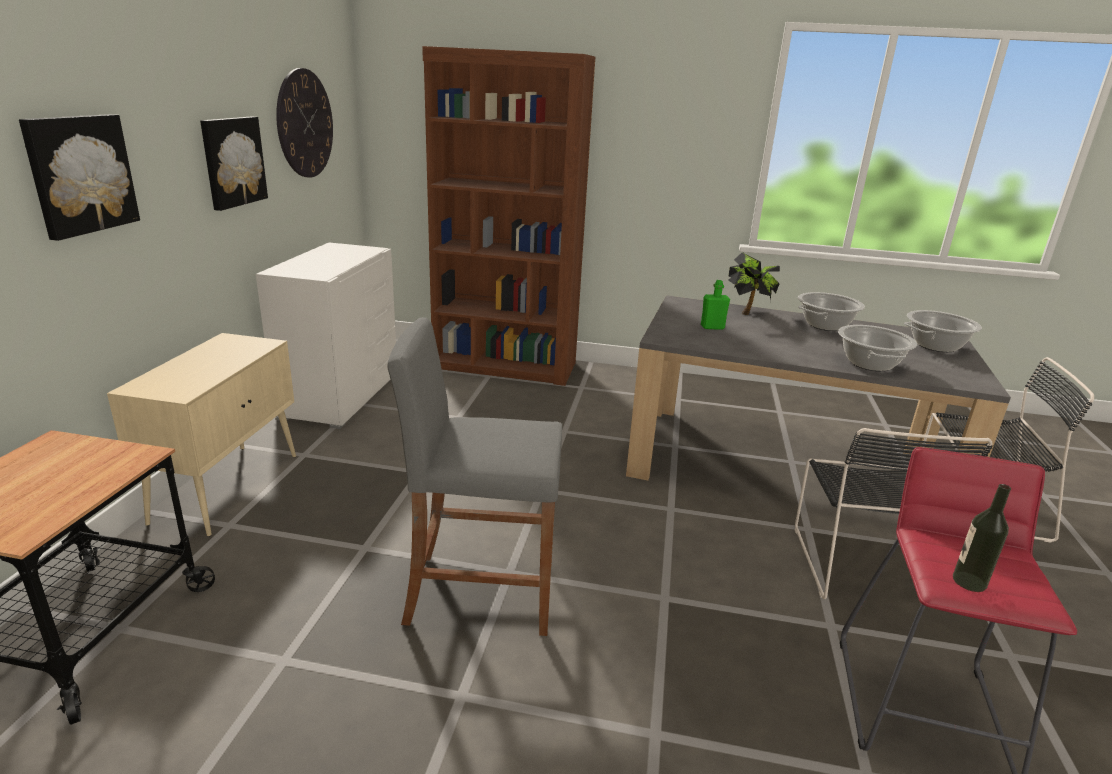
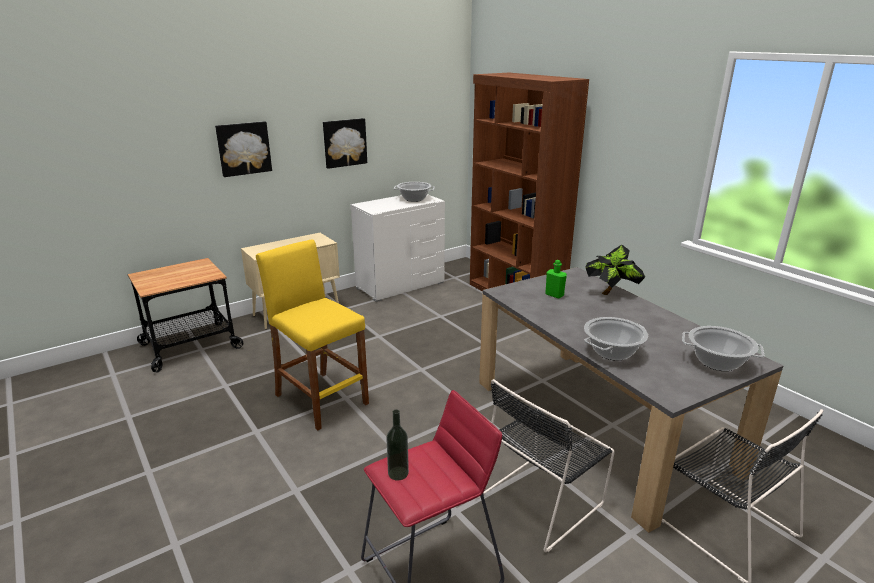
camera: 45 degrees right, 0 degrees up
(305, 124) = (411, 120): wall clock -> none
(480, 592) = (321, 399): grey stool -> yellow stool
(825, 325) = (652, 319): cooking pot -> cooking pot (414, 199)

